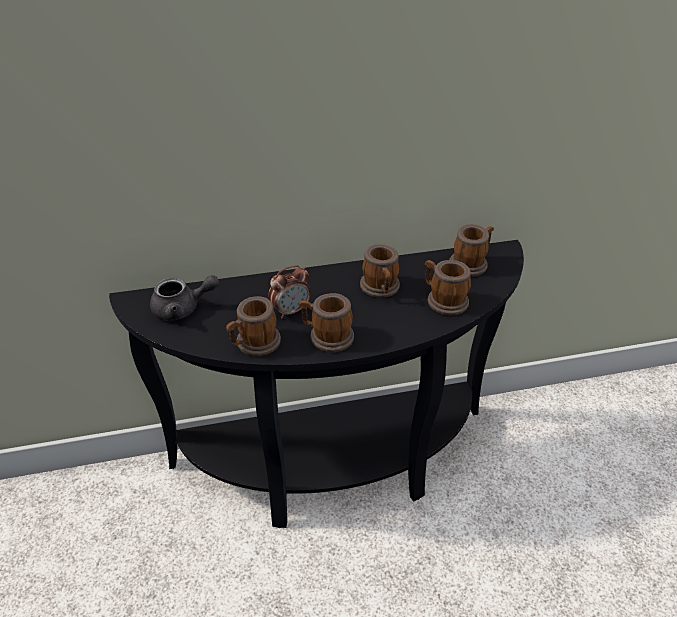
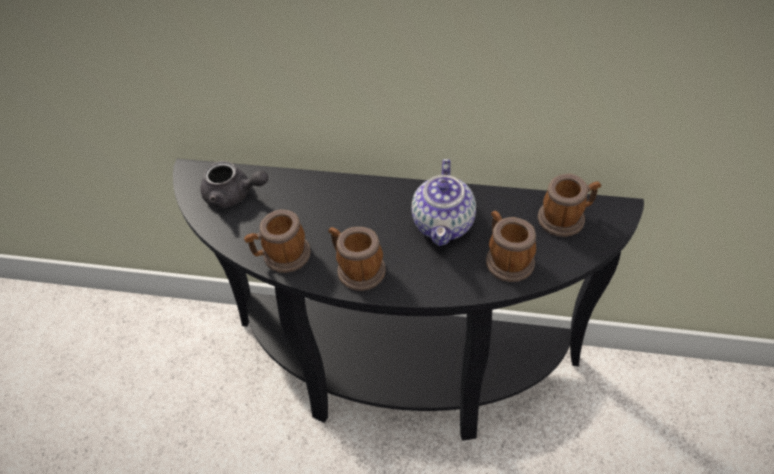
camera: 25 degrees right, 10 degrees up
(291, 311) = (336, 227): alarm clock -> none
(381, 288) = (444, 224): mug -> teapot

